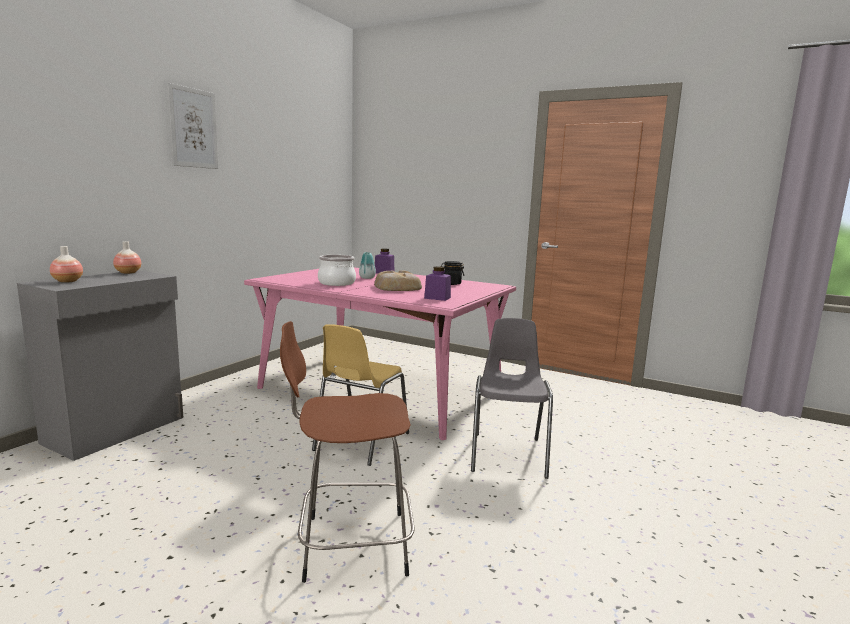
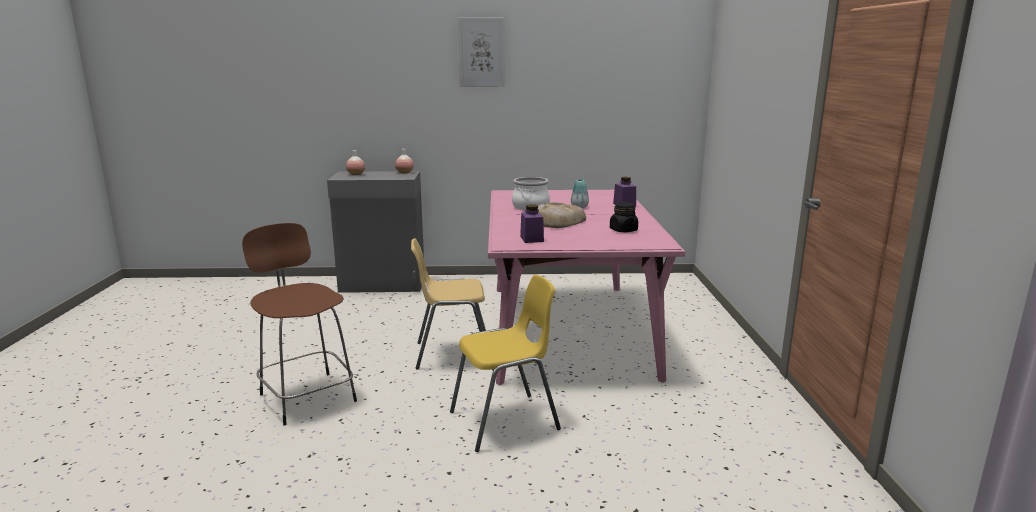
camera: 60 degrees right, 5 degrees up
(508, 454) = (506, 421): grey chair -> yellow chair

